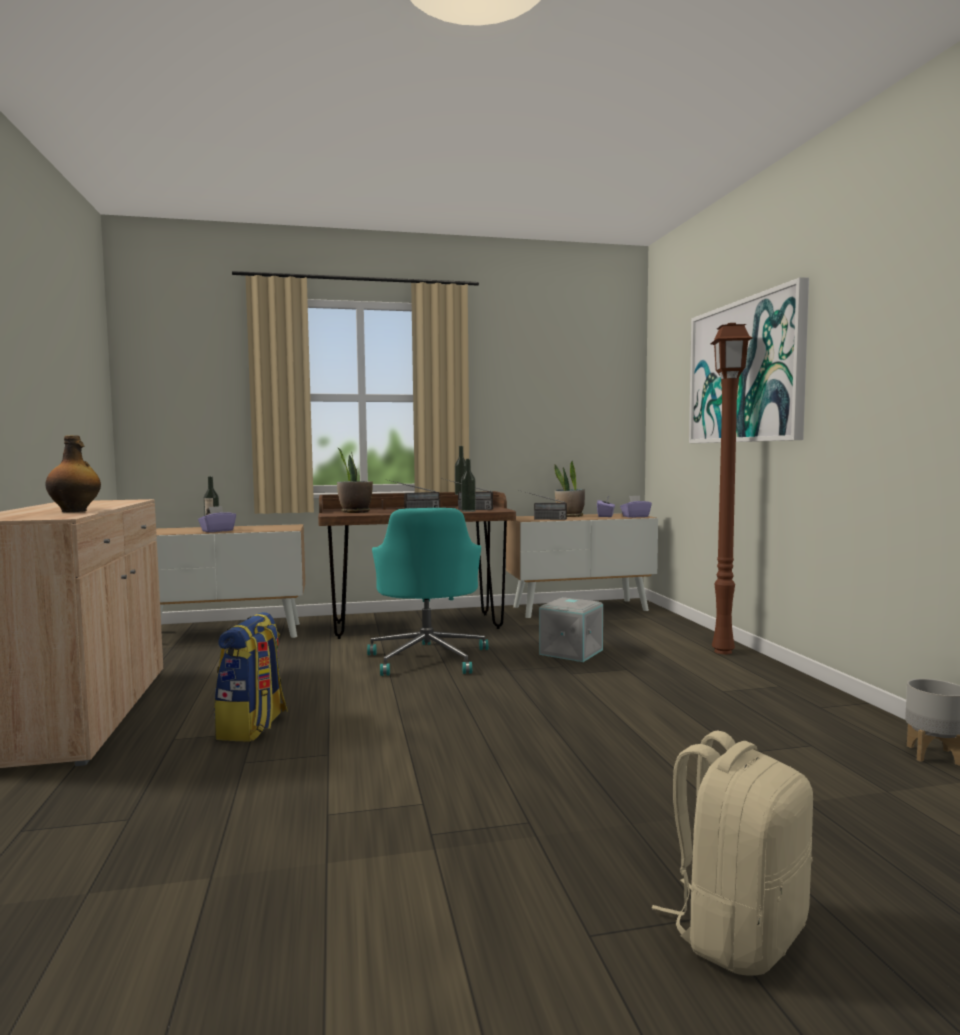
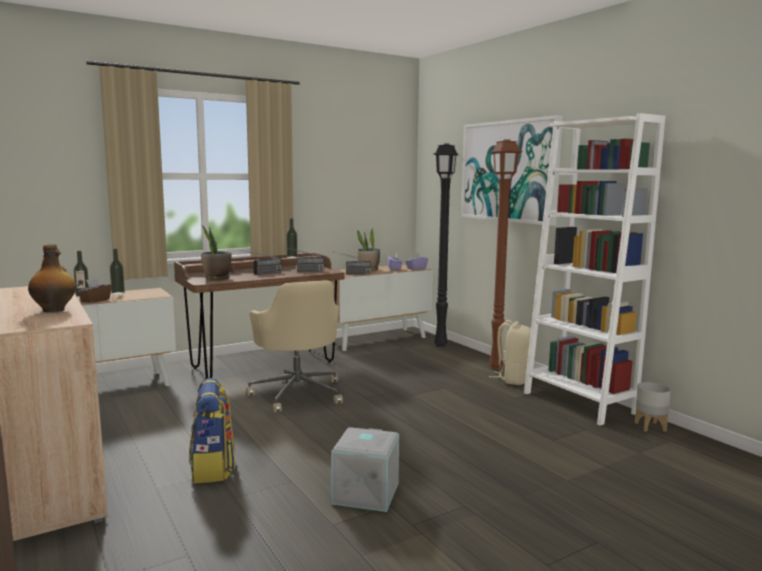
camera: 20 degrees left, 5 degrees up
(217, 531) = (95, 300): purple tissue box -> brown tissue box
(428, 658) = (298, 393): turquoise office chair -> beige office chair
(468, 511) = (308, 273): bottle -> bottle (118, 293)
(570, 652) = (397, 377): grey storage box -> grey storage box (364, 493)
(663, 620) = (441, 345): none -> black floor lamp
(737, 932) = (617, 547): beige backpack -> beige backpack (514, 379)
(824, 708) = (578, 403): none -> white bookcase

